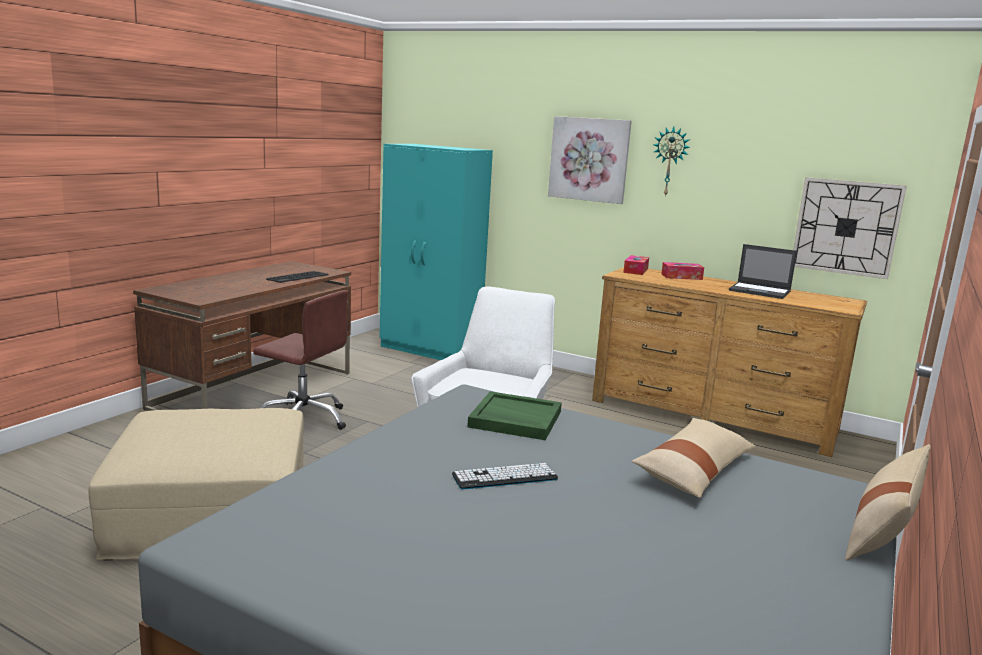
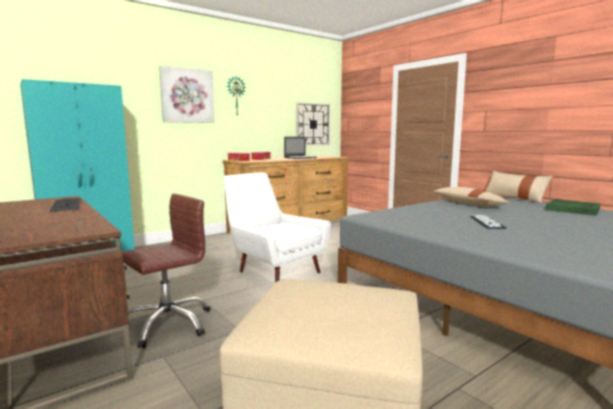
camera: 65 degrees left, 5 degrees down
(514, 419) = (406, 214): green tray -> green tray (573, 209)

